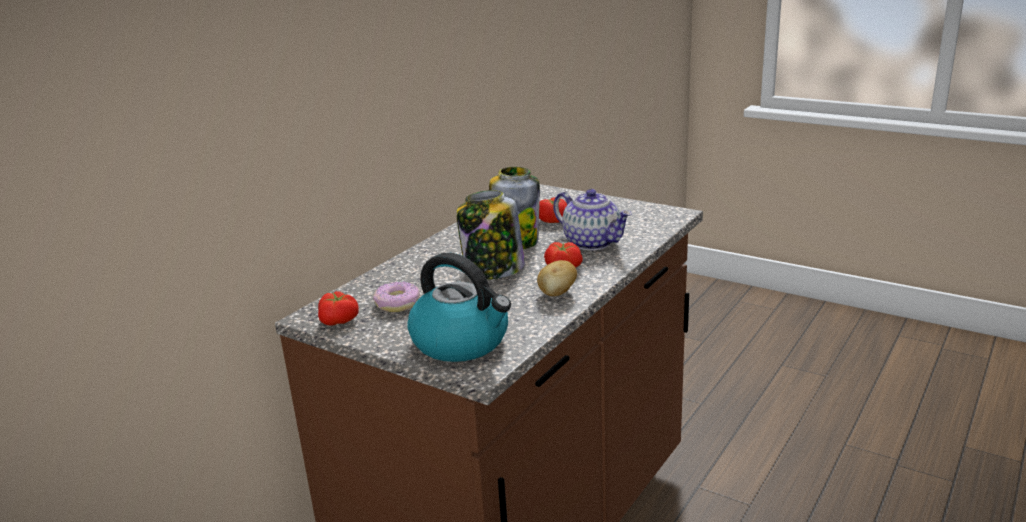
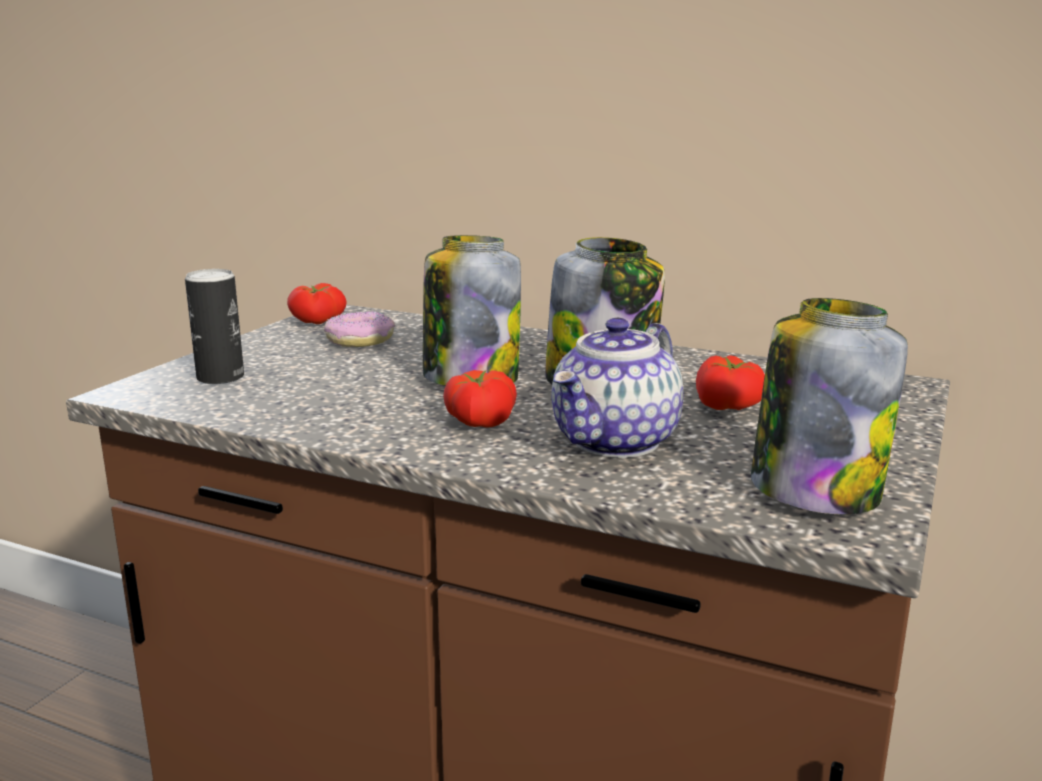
camera: 80 degrees right, 5 degrees down
(462, 342) = (220, 377): kettle -> can
(557, 294) = (367, 422): potato -> none
(644, 215) = (814, 490): none -> jar

